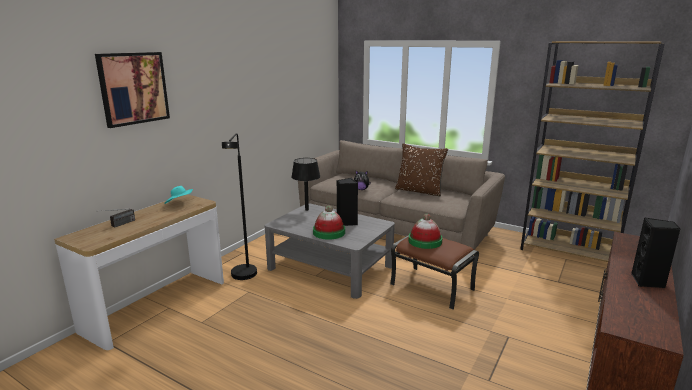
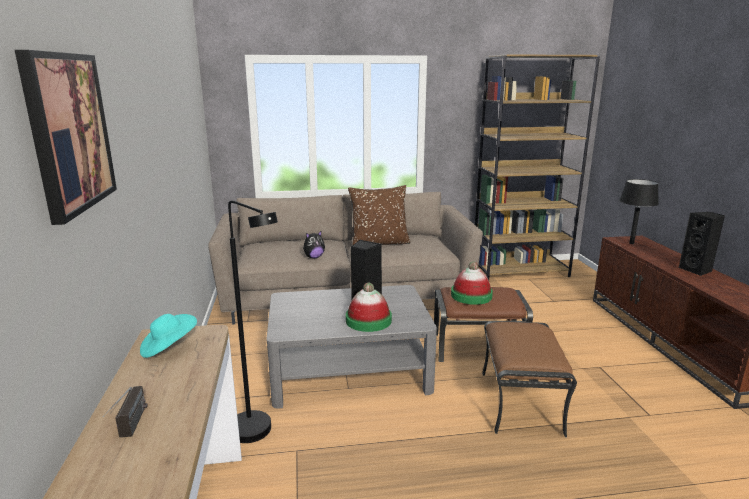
camera: 40 degrees left, 0 degrees up
(307, 210) = (287, 302): black table lamp -> black table lamp (631, 243)
(403, 326) = (519, 401): none -> brown ottoman

